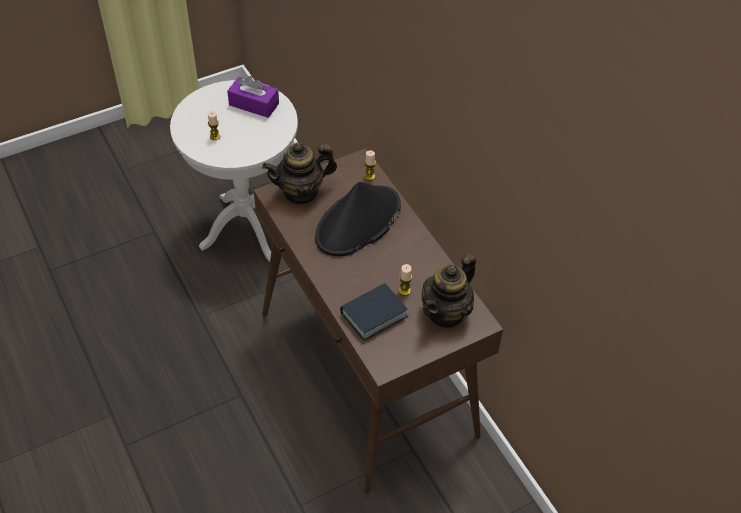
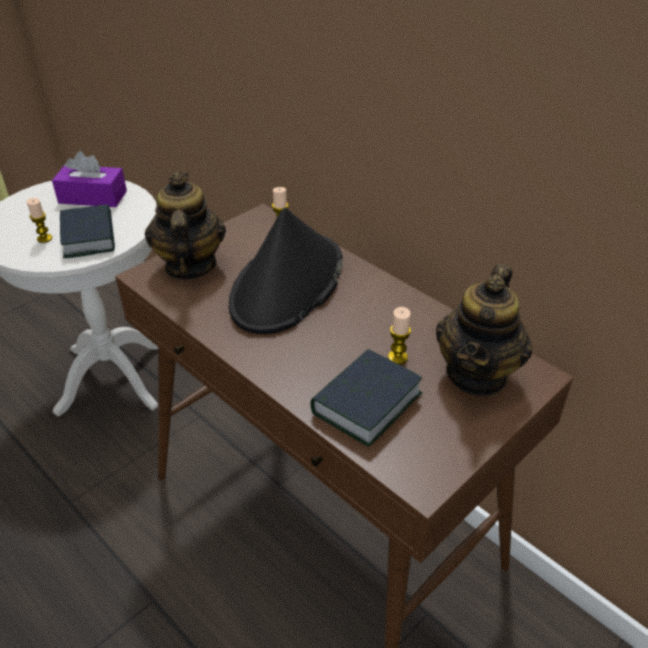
camera: 15 degrees left, 10 degrees down
(245, 142) = (89, 237): none -> book
(301, 192) = (189, 266): teapot -> teapot turned 120 degrees clockwise

